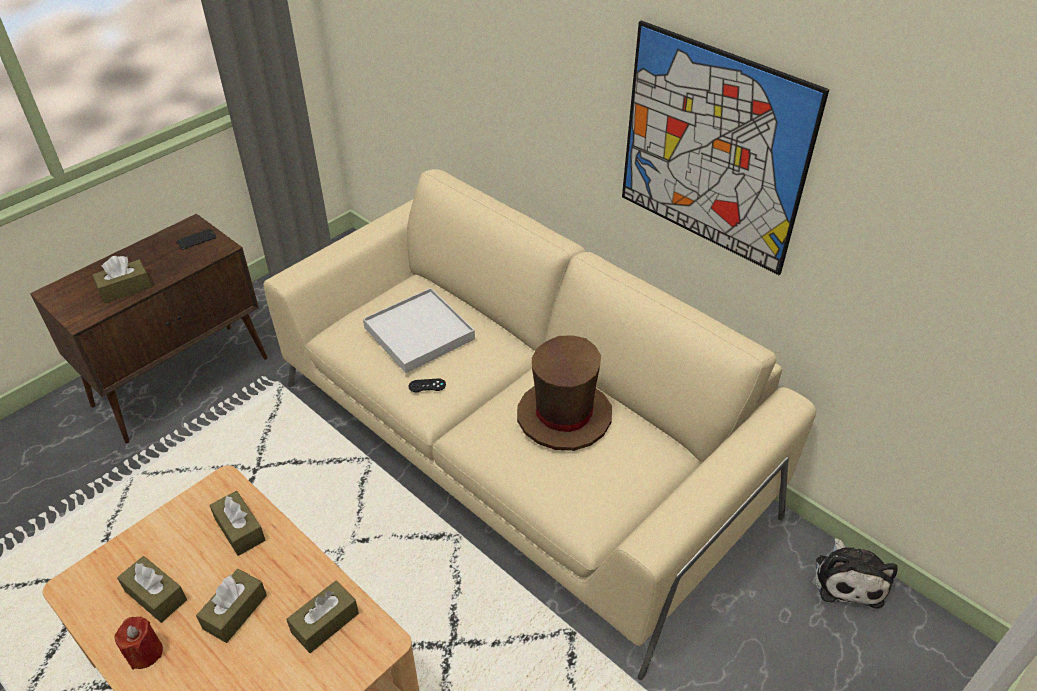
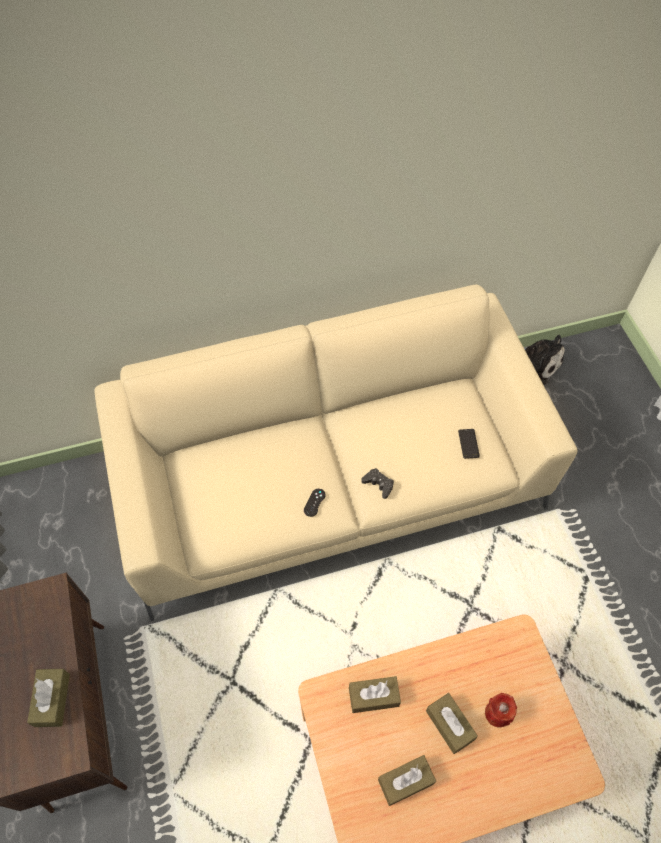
camera: 60 degrees left, 15 degrees up
(145, 653) = (455, 804): red candle -> red candle (497, 713)
(196, 239) = (21, 609): phone -> phone (468, 444)
(325, 623) = (488, 664): brown tissue box -> none
(419, 333) = (256, 482): white tray -> none
(483, 426) = (378, 484): none -> black game controller
(564, 416) = (403, 430): brown hat -> none
(712, 149) = (386, 193): picture -> none

